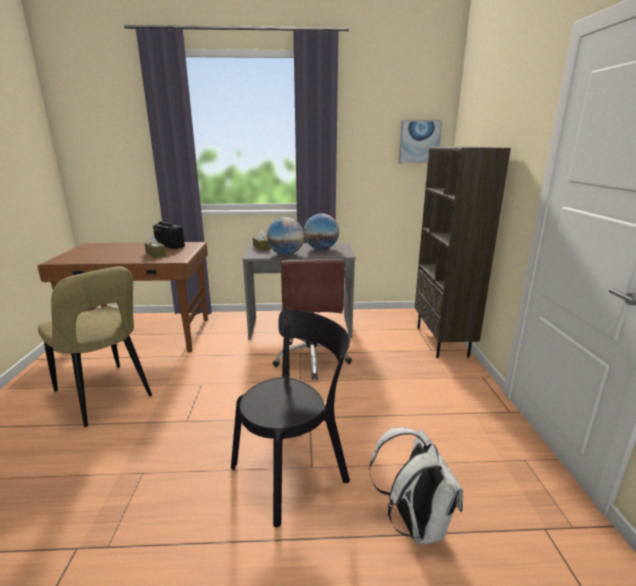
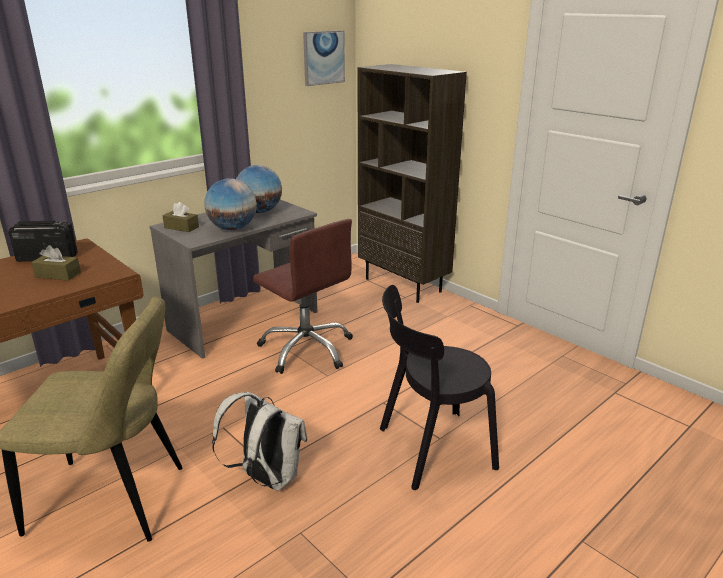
camera: 40 degrees left, 5 degrees up
(294, 471) = (431, 449): black chair -> black chair turned 120 degrees counterclockwise
(414, 523) = (550, 432): white backpack -> white backpack (266, 478)

